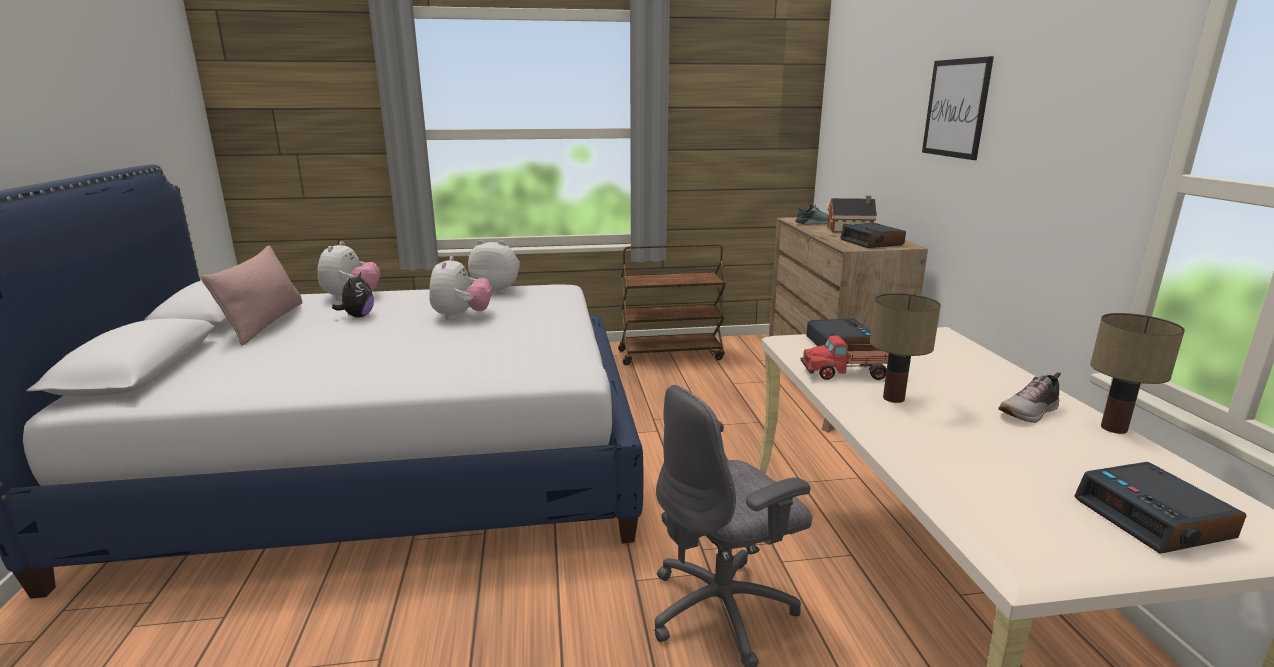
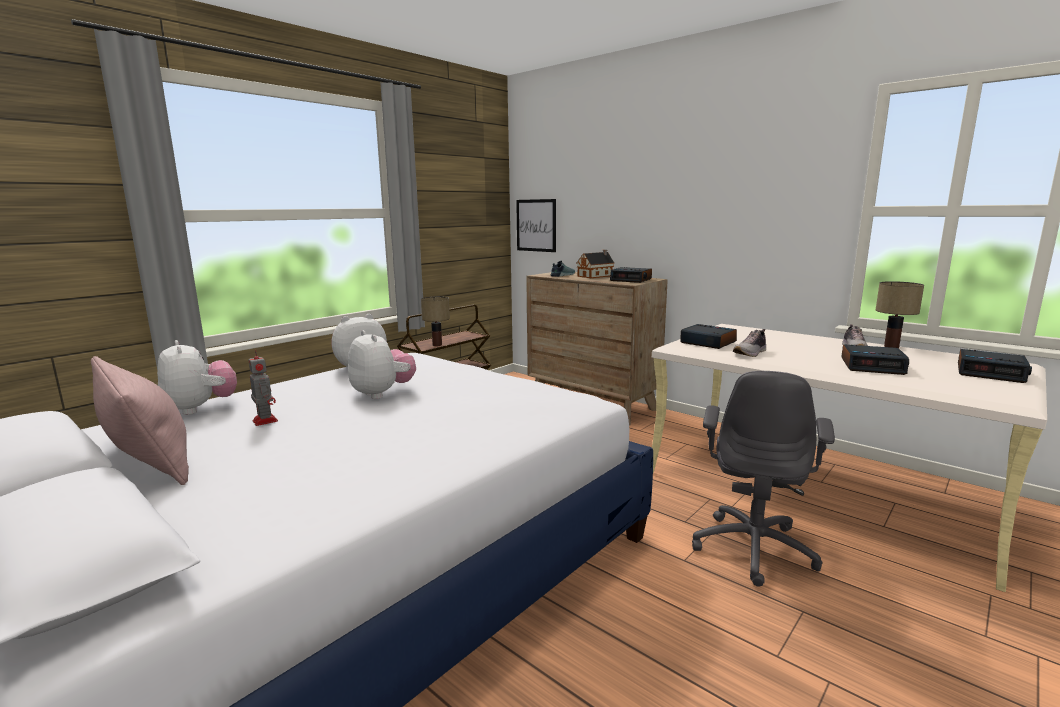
camera: 40 degrees left, 5 degrees down
(358, 316) = (264, 420): plush toy -> toy robot
(851, 373) = (751, 353): toy truck -> shoe
(892, 398) = (799, 359): table lamp -> table lamp (437, 345)
(956, 108) = (674, 183): picture -> picture (536, 225)
(967, 440) = (872, 366): none -> alarm clock

